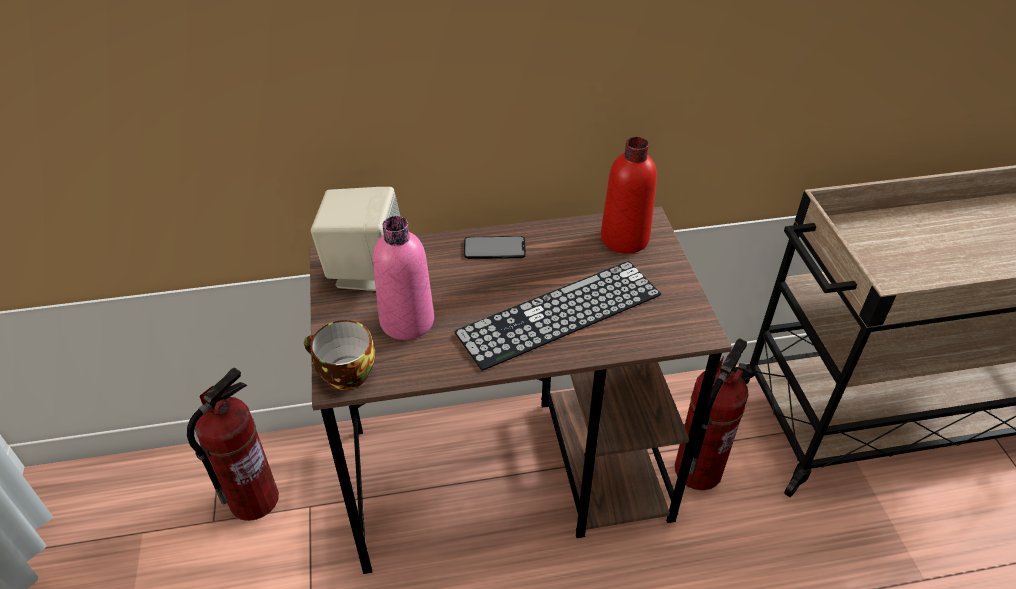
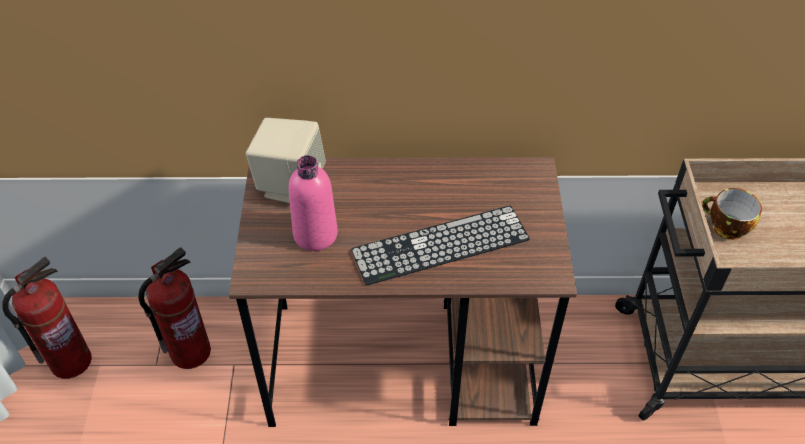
camera: 10 degrees right, 5 degrees up
(343, 374) = (257, 273): cup -> cup (725, 227)
(494, 248) = (400, 178): phone -> none
(624, 238) = (513, 184): red bottle -> none
(697, 469) = (567, 384): fire extinguisher -> fire extinguisher (71, 360)

